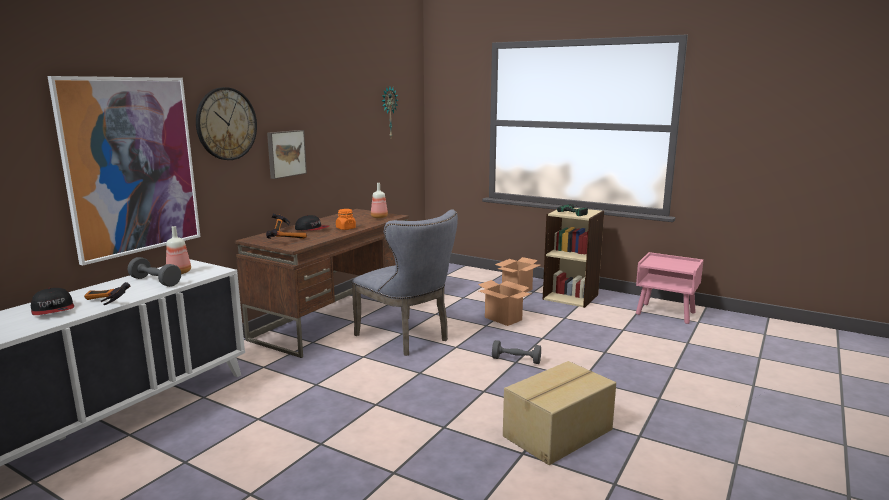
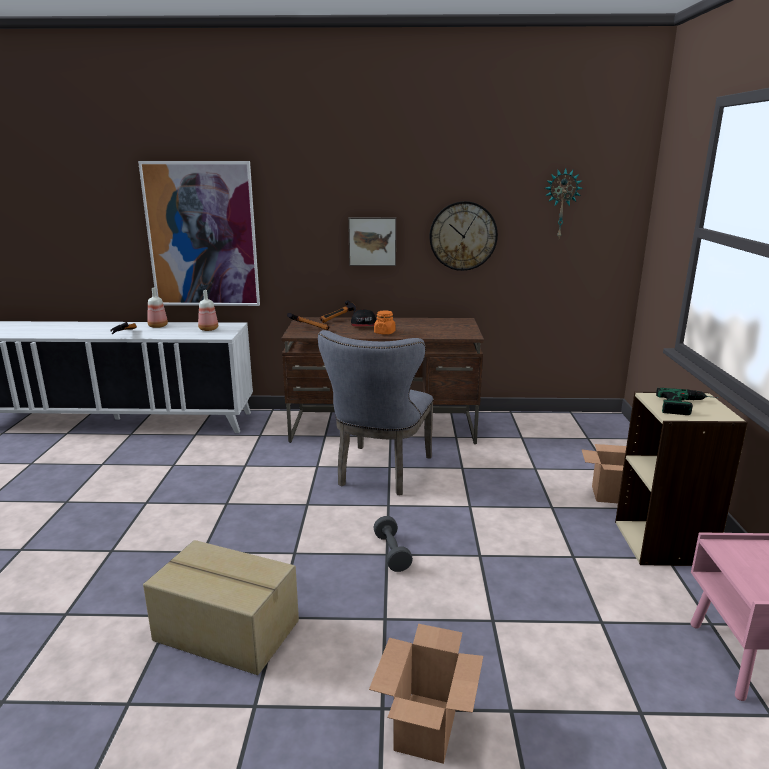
camera: 60 degrees right, 5 degrees up
(53, 310) = (108, 329): cap -> none
(155, 281) = (181, 330): grey dumbbell -> none
(226, 124) = (298, 205): wall clock -> wall clock (463, 236)
(379, 217) = (451, 332): bottle -> bottle (157, 326)
(503, 319) = (505, 512): cardboard box -> cardboard box (426, 728)

